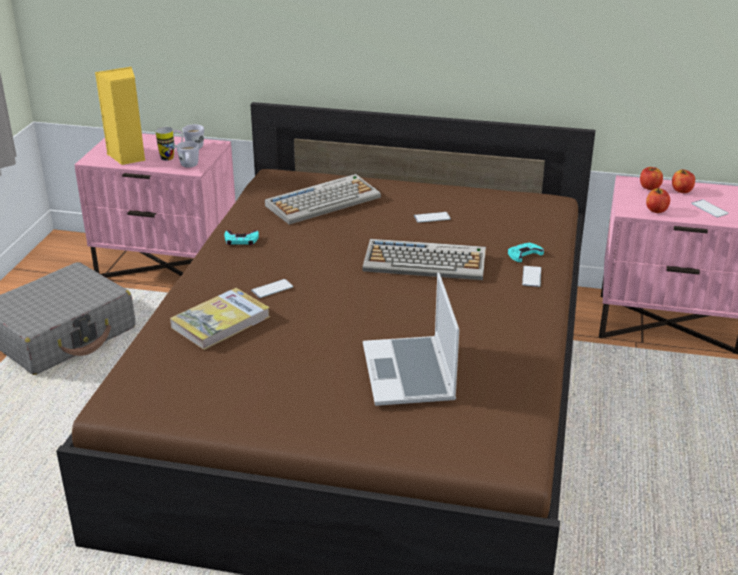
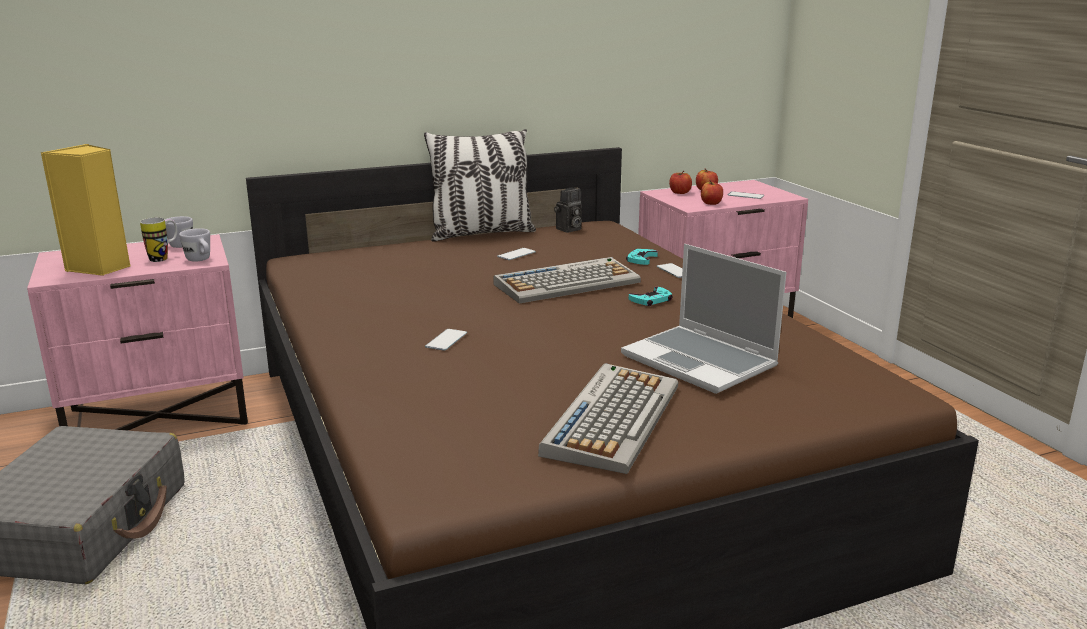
camera: 35 degrees left, 10 degrees down
(220, 322) = (435, 381): book -> none
(241, 240) = (344, 312): turquoise game controller -> turquoise game controller (651, 300)
(323, 201) = (389, 264): keyboard -> keyboard (612, 418)
(437, 185) = (481, 234): none -> pillow
(514, 200) = (568, 229): none -> camera

